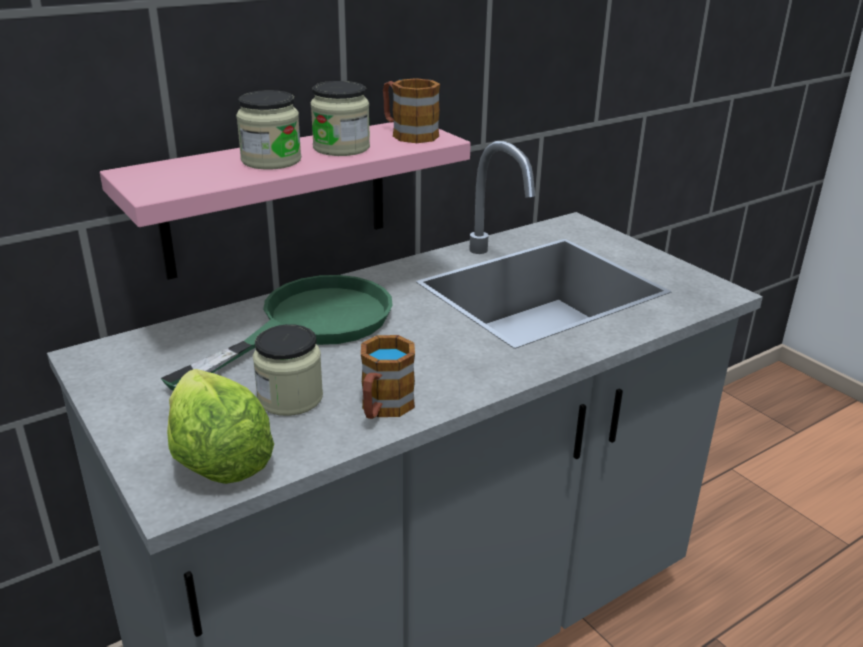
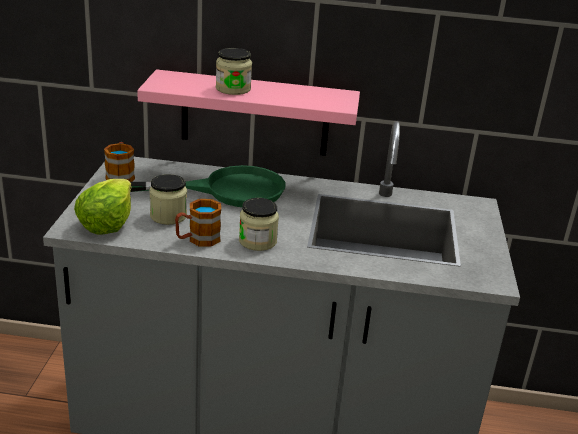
camera: 40 degrees right, 0 degrees up
(341, 148) = (280, 94): jar -> jar (257, 241)
(408, 134) = (332, 98): mug -> mug (120, 175)

